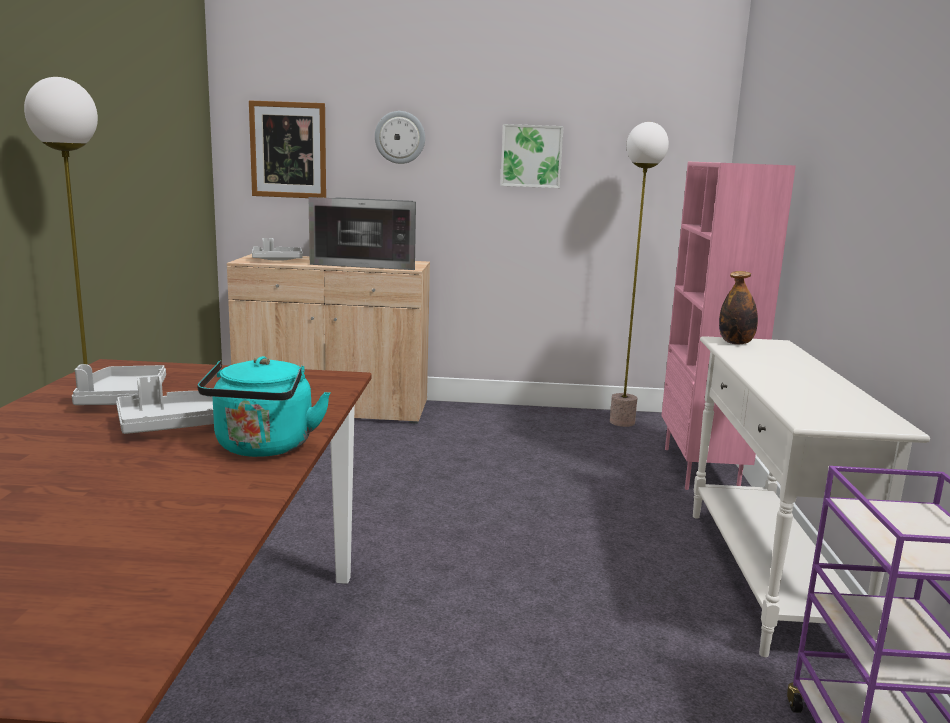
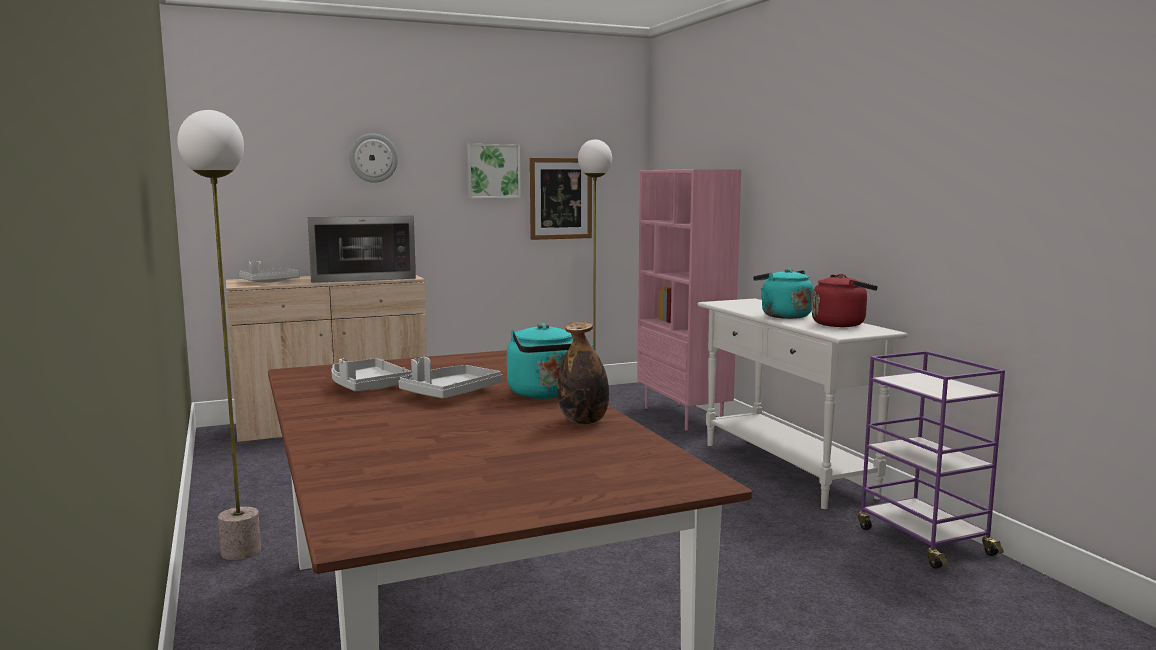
camera: 25 degrees left, 5 degrees down
(288, 150) = (260, 173): picture -> picture (560, 198)
(736, 343) = (727, 303): bottle -> bottle (583, 421)
(777, 374) = (783, 316): none -> turquoise kettle
(842, 402) = (841, 324): none -> red kettle

